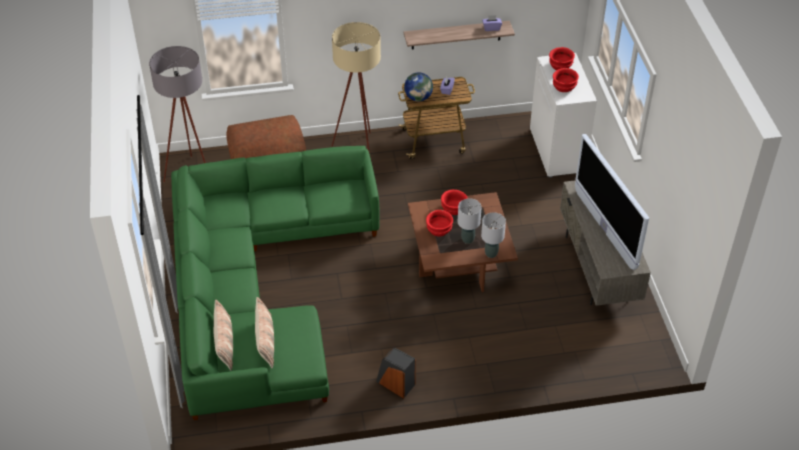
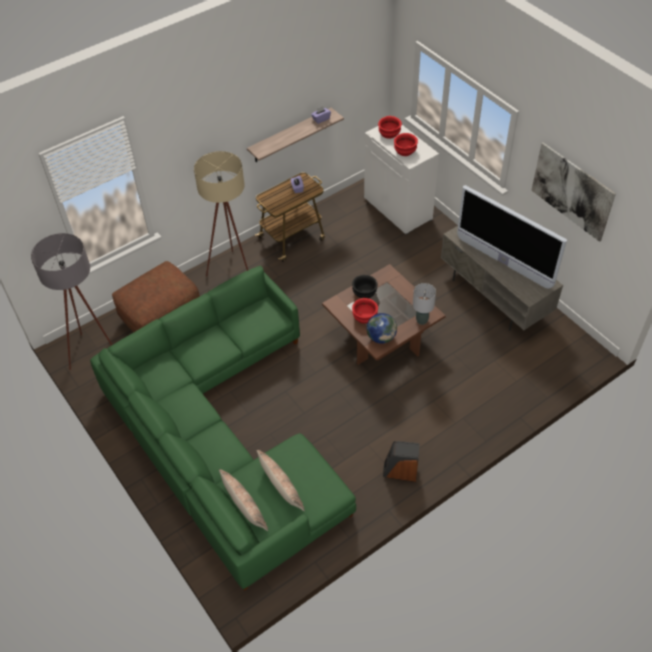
camera: 25 degrees left, 5 degrees up
(418, 98) = (277, 204): globe -> globe (381, 337)
(453, 208) = (364, 293): red bowl -> black bowl
(468, 239) = (394, 316): grey table lamp -> none
(676, 172) = (572, 191): none -> picture

